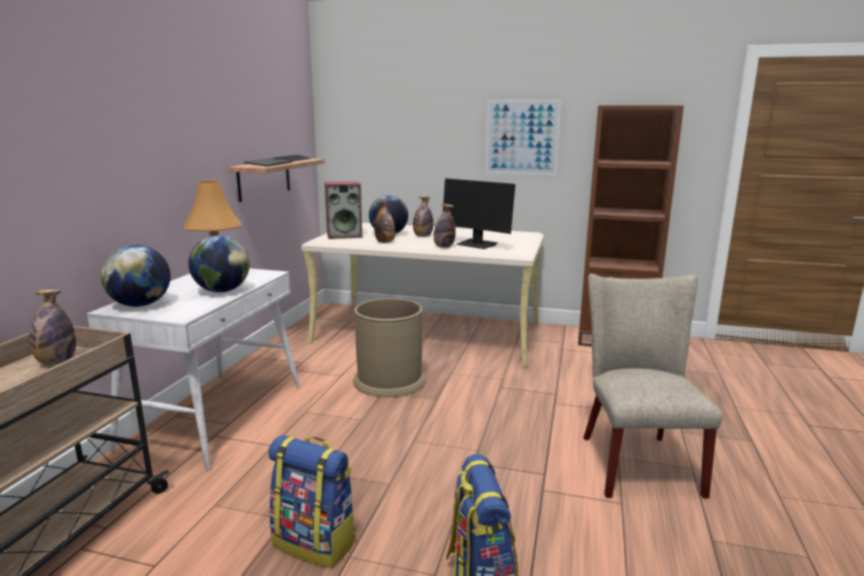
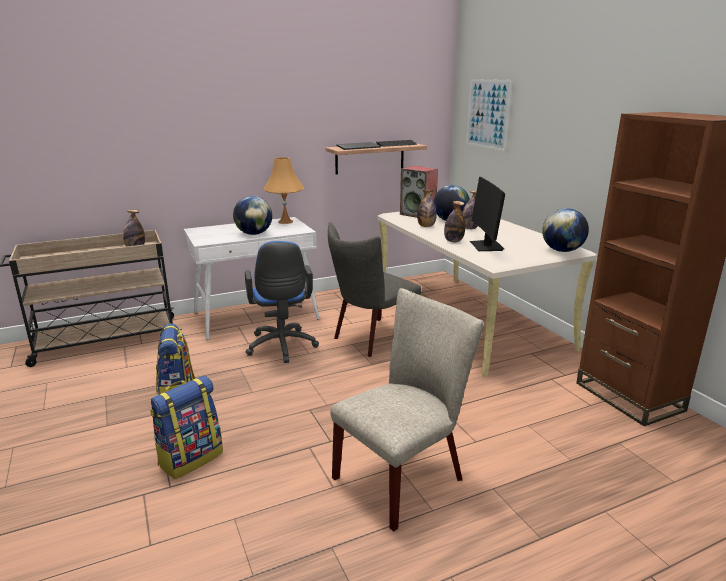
camera: 50 degrees right, 5 degrees up
(140, 305) = (207, 231): globe -> globe (562, 251)
(322, 429) = (282, 347): none -> blue office chair
(389, 380) = (371, 339): brown trash can -> grey chair
(522, 137) = (594, 141): picture -> picture (488, 114)

